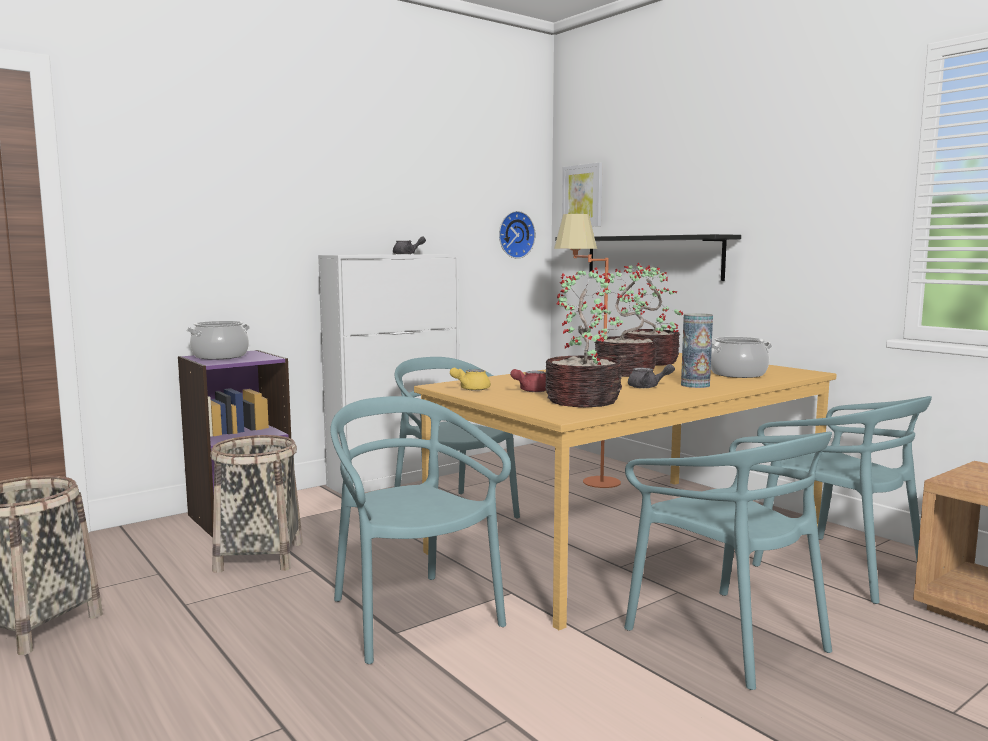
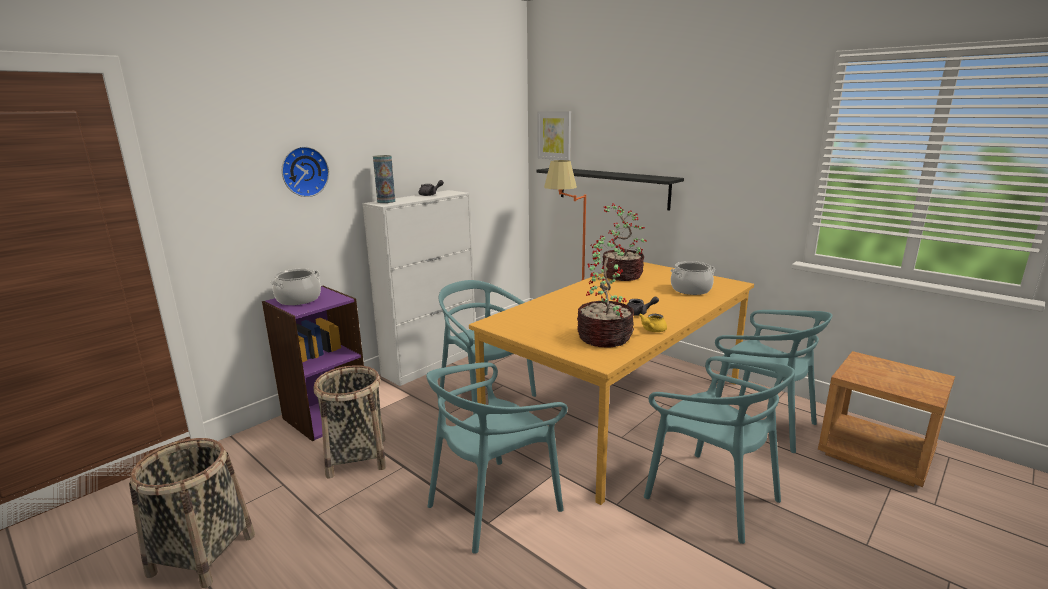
camera: 10 degrees left, 10 degrees up
(412, 616) = (493, 504): turquoise chair -> turquoise chair turned 90 degrees counterclockwise
(470, 389) = (514, 326): yellow teapot -> yellow teapot (652, 330)
(514, 234) = (503, 166): wall clock -> wall clock (303, 171)
(530, 391) = (559, 326): red teapot -> none
(627, 372) = (614, 292): potted plant -> none
(695, 385) = (670, 308): vase -> vase (386, 201)

